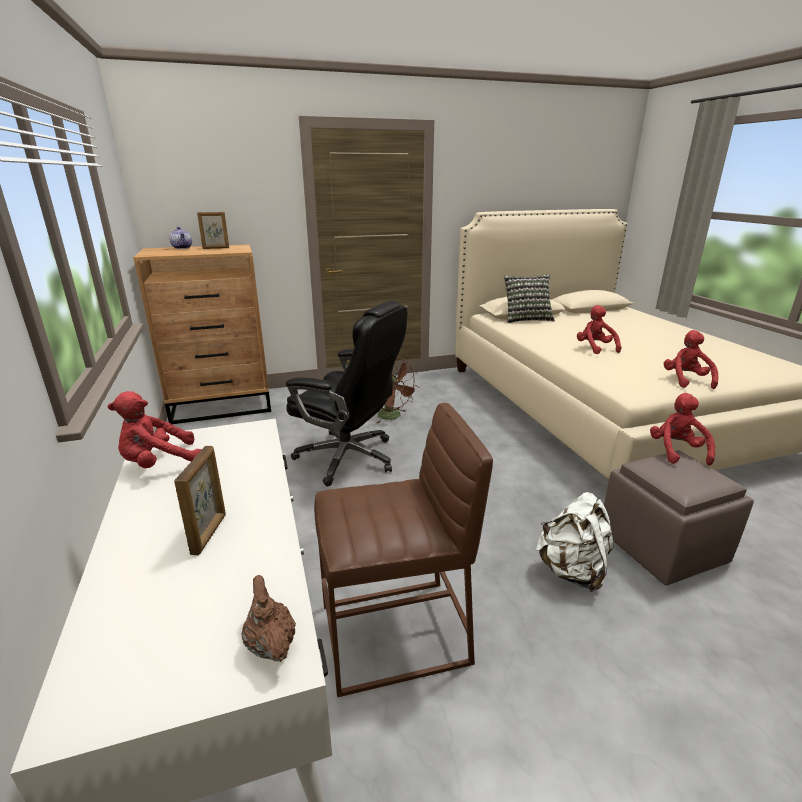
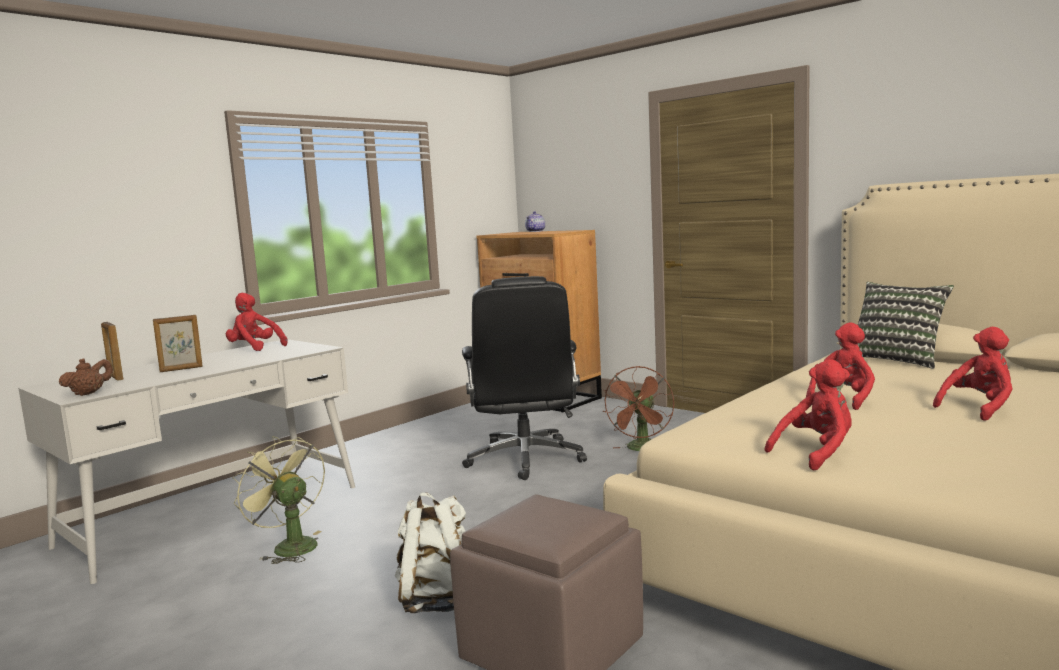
camera: 60 degrees right, 15 degrees down
(216, 248) = (552, 231): picture frame -> picture frame (115, 377)
(396, 634) = (289, 546): brown stool -> green fan
(676, 451) = (603, 509): red plush toy -> red plush toy (979, 408)

